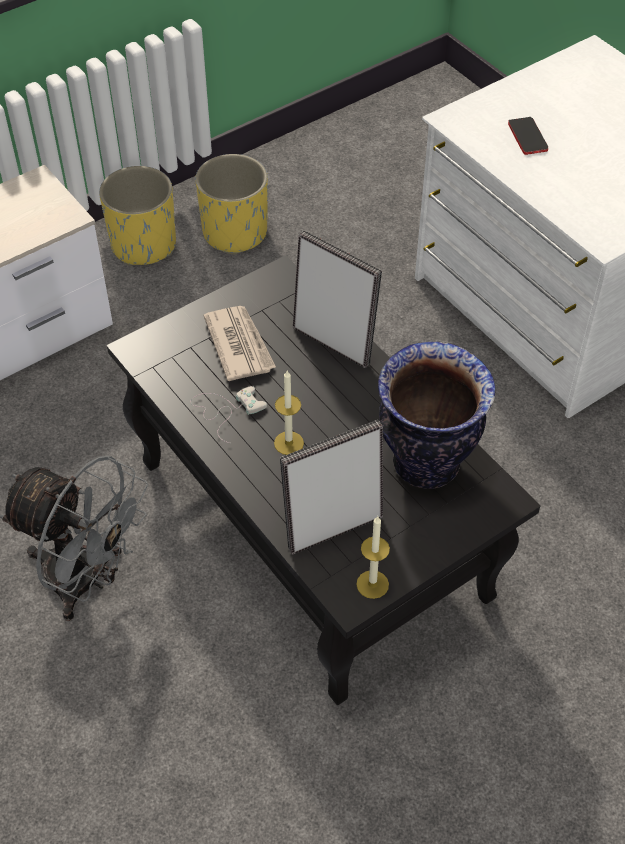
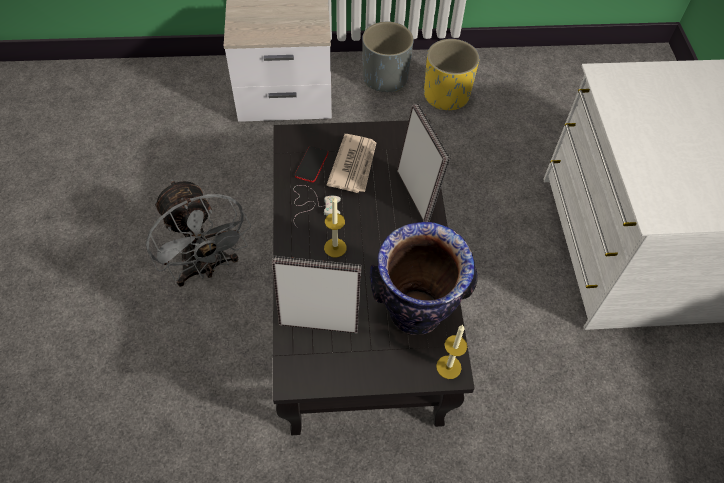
camera: 30 degrees right, 5 degrees up
(143, 245) = (385, 78): yellow planter -> grey planter
(372, 584) = (315, 377): candle -> candle (448, 367)
(527, 137) = (652, 111): phone -> phone (311, 164)

